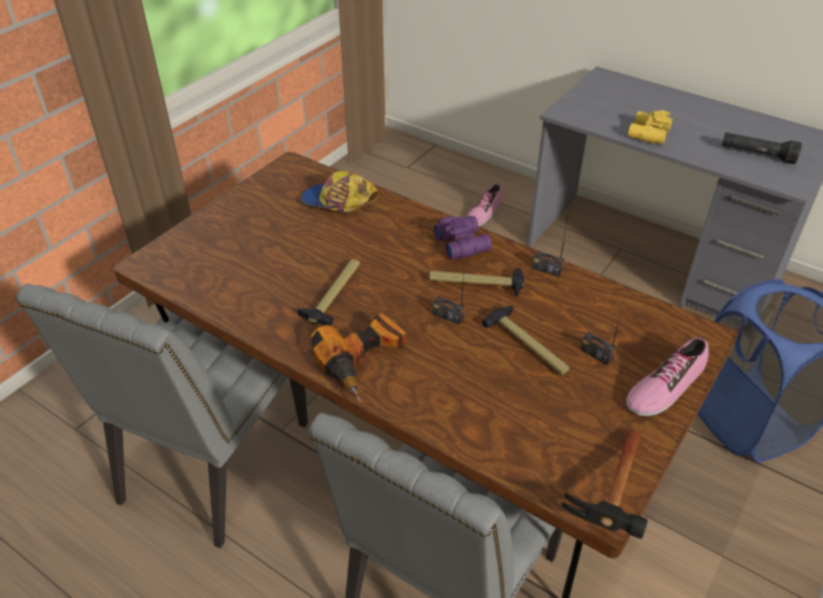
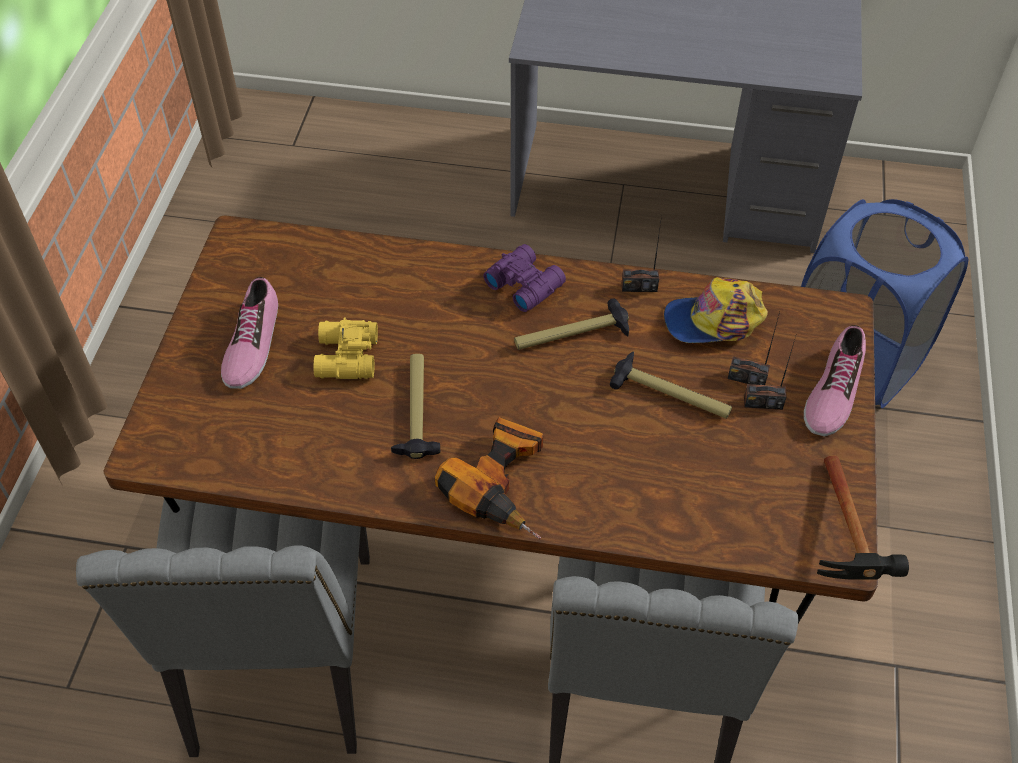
camera: 25 degrees left, 10 degrees up
(338, 201) = (336, 273): cap -> cap (714, 320)
(448, 316) = (564, 389): radio -> radio (763, 403)
(483, 212) = (431, 185): shoe -> shoe (251, 343)
(647, 134) = (650, 50): yellow binoculars -> yellow binoculars (345, 358)
(757, 155) = (785, 45): black flashlight -> none

